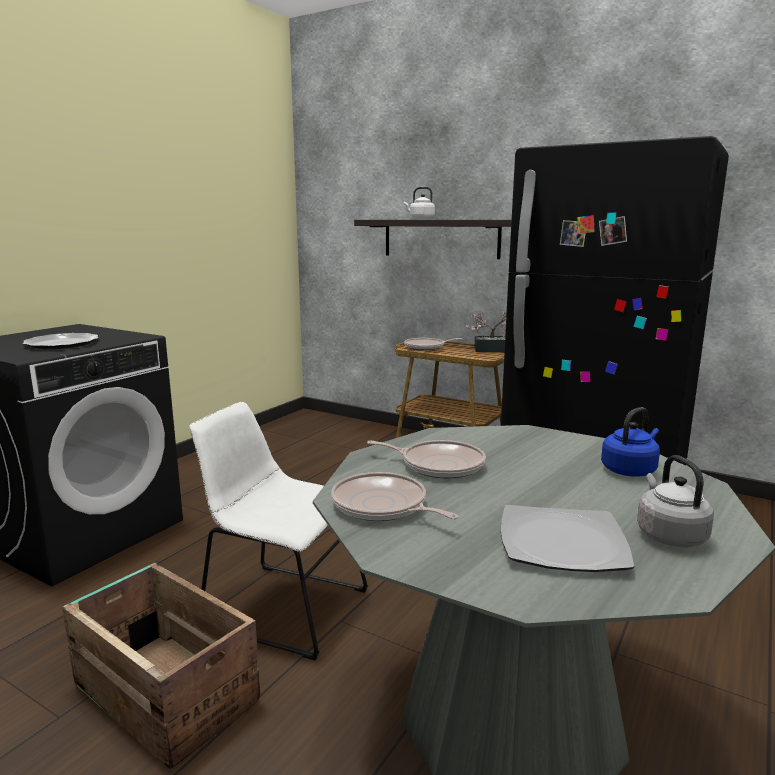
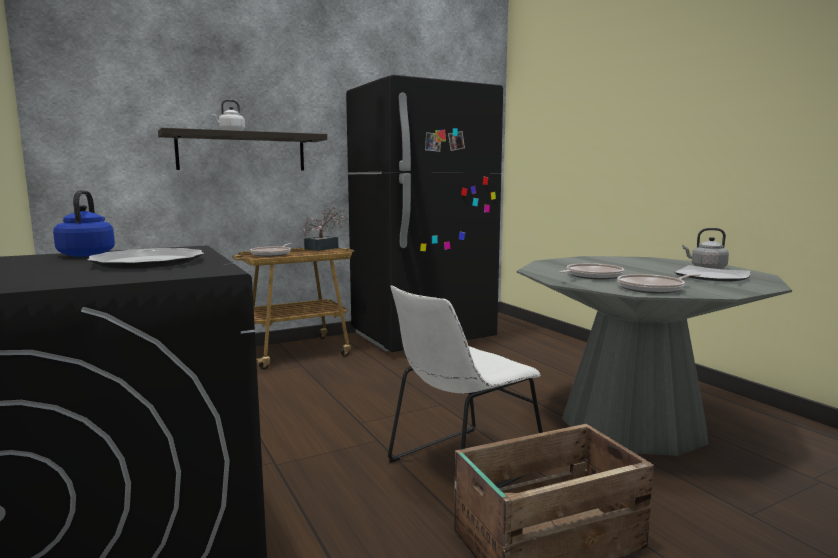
camera: 60 degrees left, 5 degrees down
(630, 470) = (624, 261): blue kettle -> blue kettle (88, 254)

